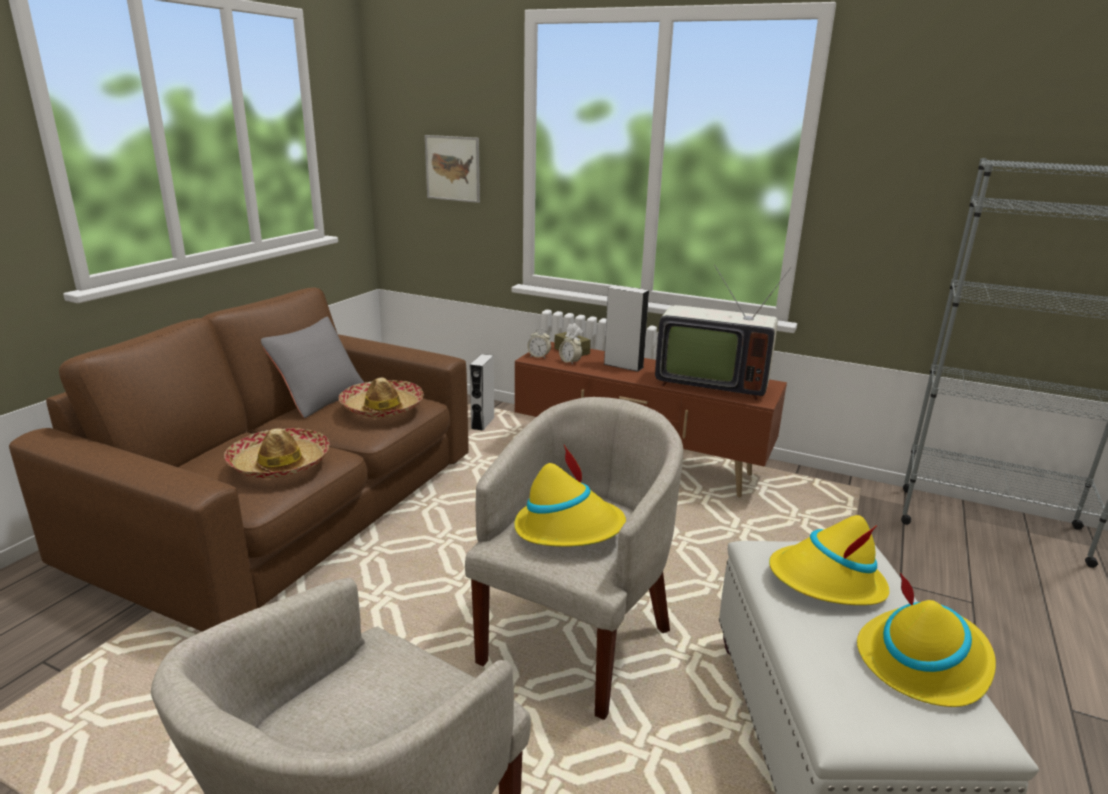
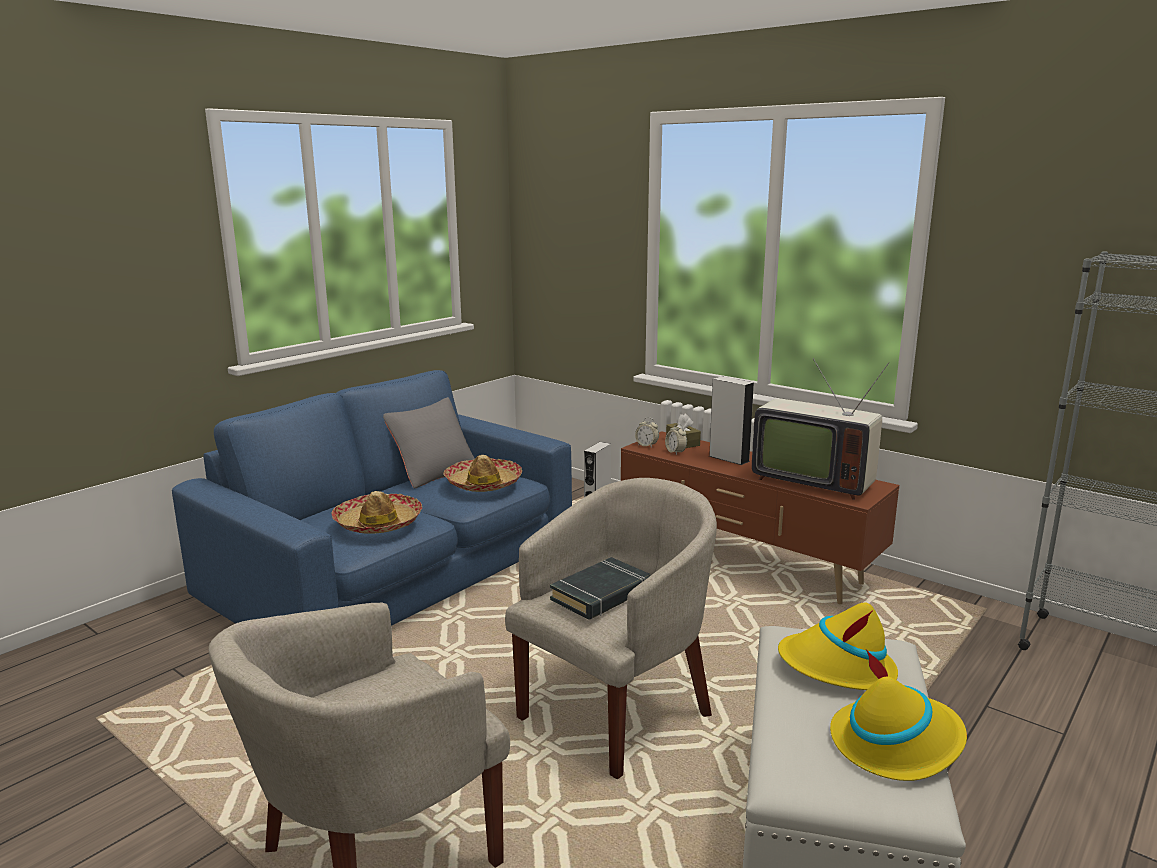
camera: 15 degrees right, 5 degrees down
(290, 507) = (396, 571): brown sofa -> blue sofa
(453, 168) = (584, 260): picture -> none
(569, 528) = (601, 595): yellow hat -> black book

